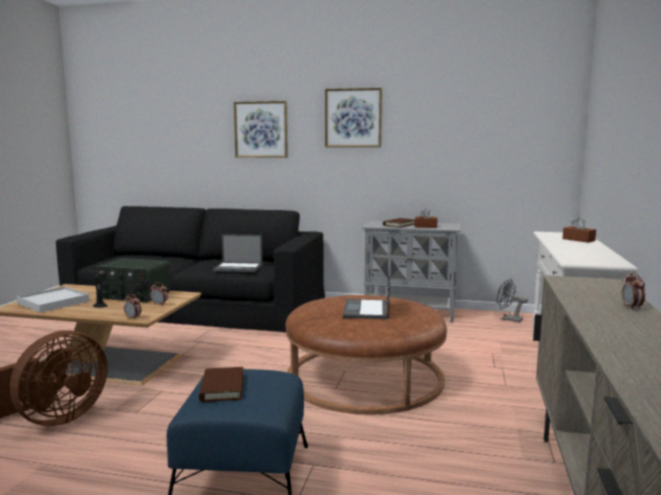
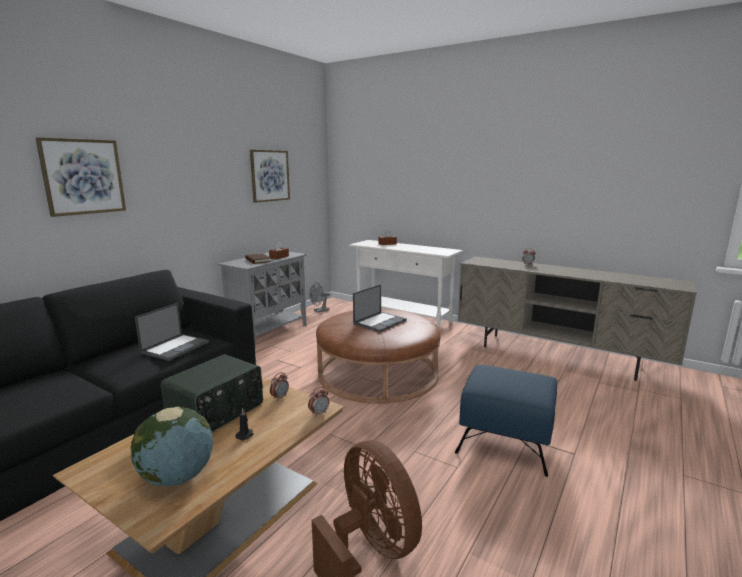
camera: 70 degrees left, 5 degrees up
(53, 302) = (177, 477): white tray -> globe
(222, 387) = (511, 385): brown book -> none
(353, 118) = (189, 162): picture -> picture (270, 175)
(367, 310) = (380, 322): laptop -> laptop turned 75 degrees counterclockwise

